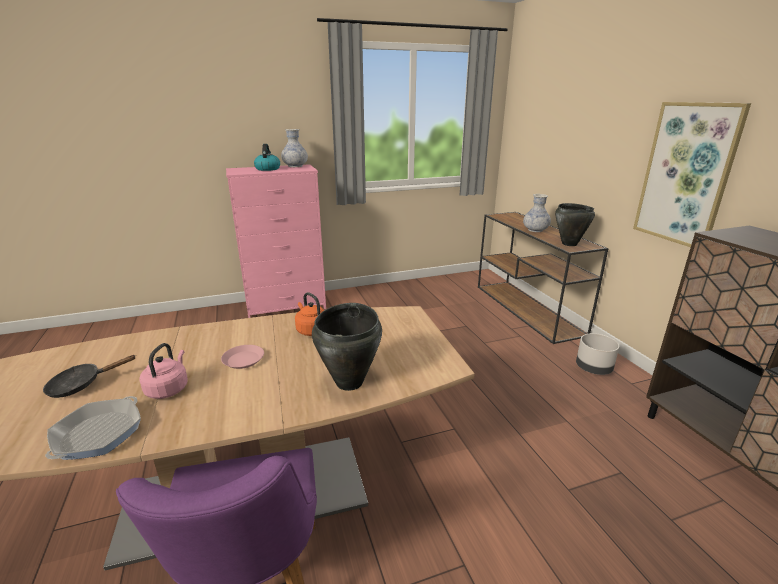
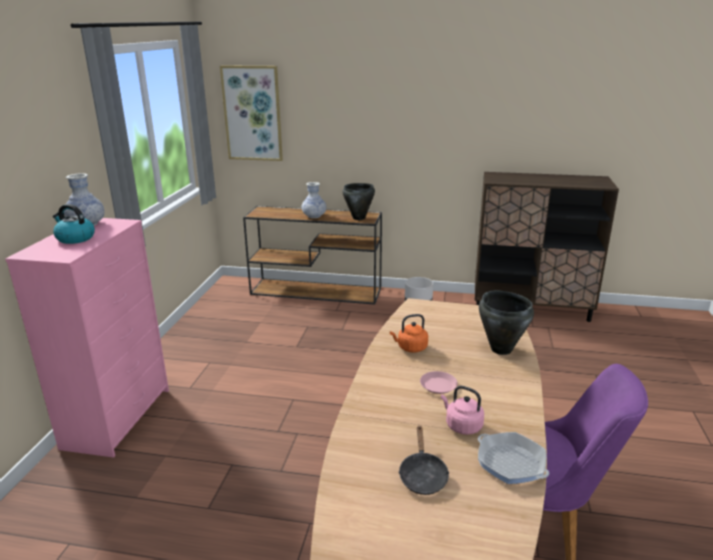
camera: 60 degrees left, 0 degrees up
(686, 174) = (433, 146): picture -> picture (252, 113)

